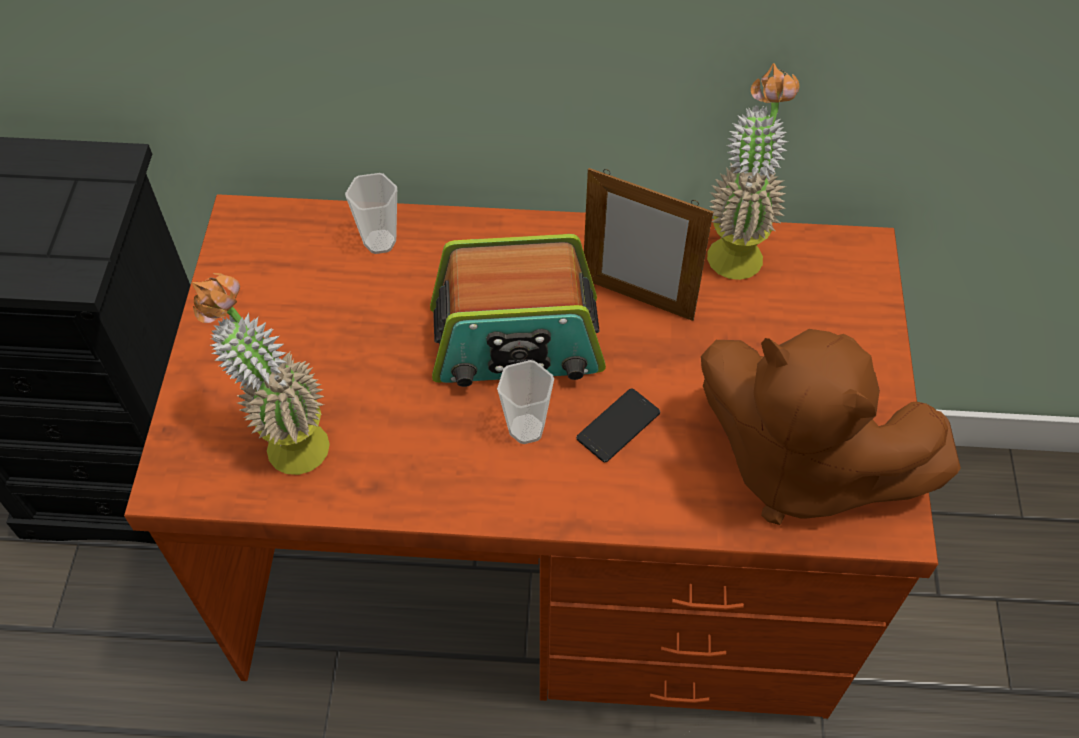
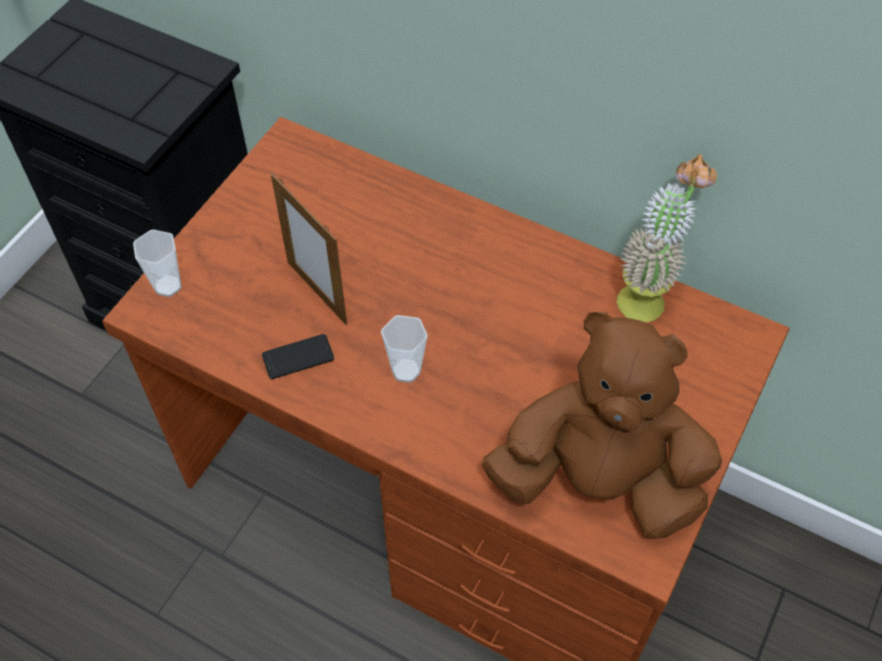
camera: 25 degrees right, 0 degrees up
(285, 439) = (233, 310): potted plant -> none
(380, 242) = (376, 192): cup -> cup (168, 286)
(516, 342) = (434, 304): radio -> none
(618, 425) = (475, 395): phone -> phone (298, 357)
(637, 299) = (544, 306): picture frame -> picture frame (317, 292)
(799, 464) = (598, 481): brown plush toy -> brown plush toy turned 135 degrees clockwise

